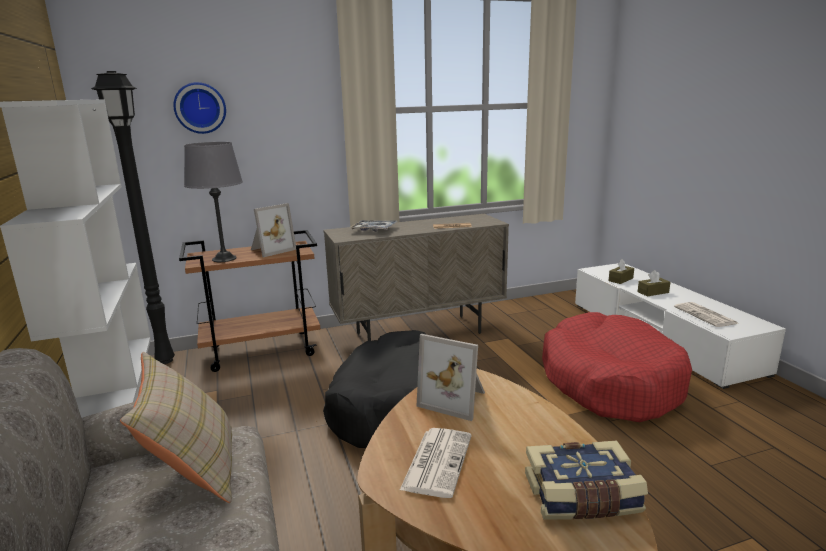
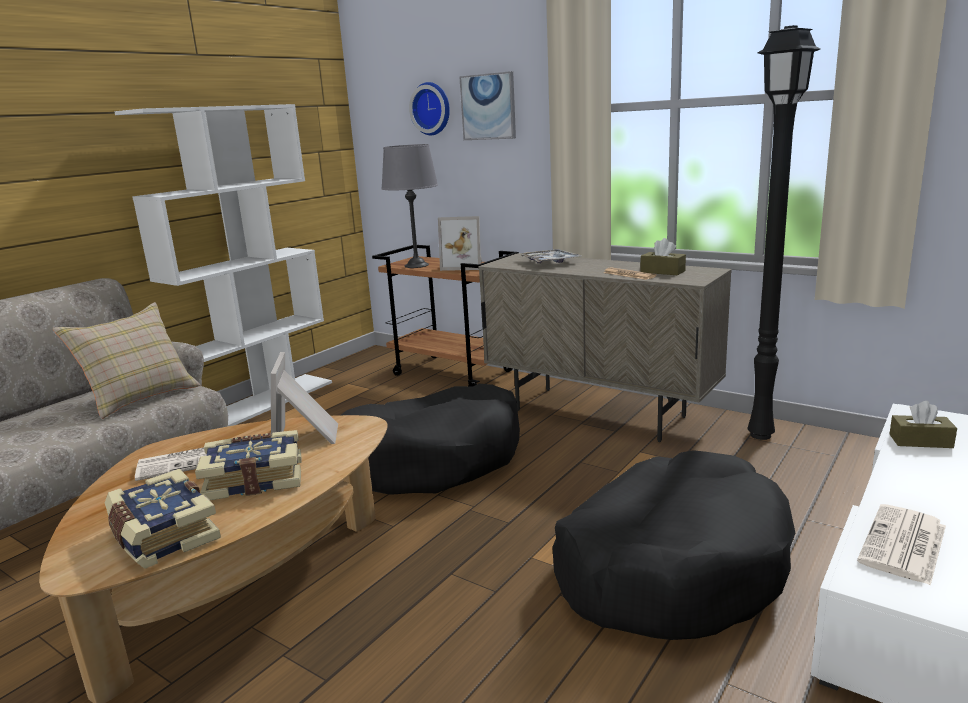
camera: 55 degrees right, 0 degrees up
(167, 360) = (392, 355): black floor lamp -> black floor lamp (763, 435)
(268, 107) = (488, 107): none -> picture
(514, 436) = (255, 479): none -> book
(610, 382) = (670, 566): red dog bed -> black dog bed
(653, 292) = (919, 478): brown tissue box -> brown tissue box (662, 271)

